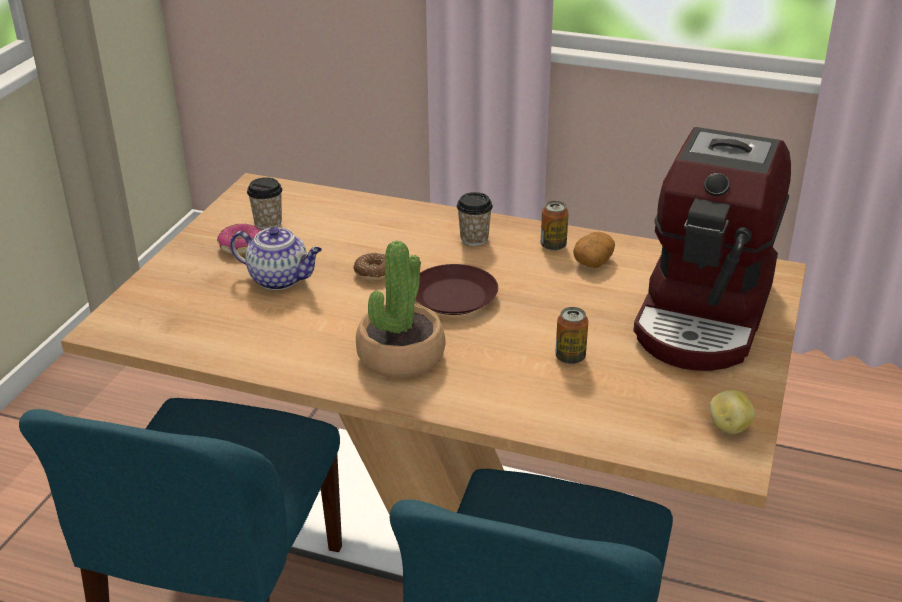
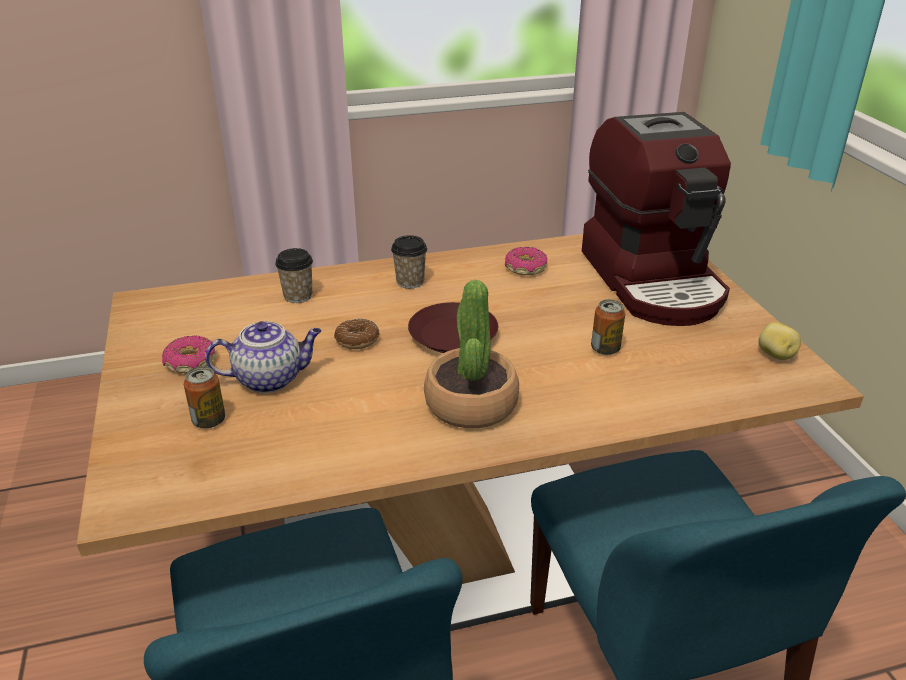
camera: 35 degrees left, 0 degrees up
(268, 223) = (194, 331): cup -> cup (298, 296)
(553, 245) = (480, 266): can -> can (209, 420)
(593, 261) = (525, 268): potato -> donut

